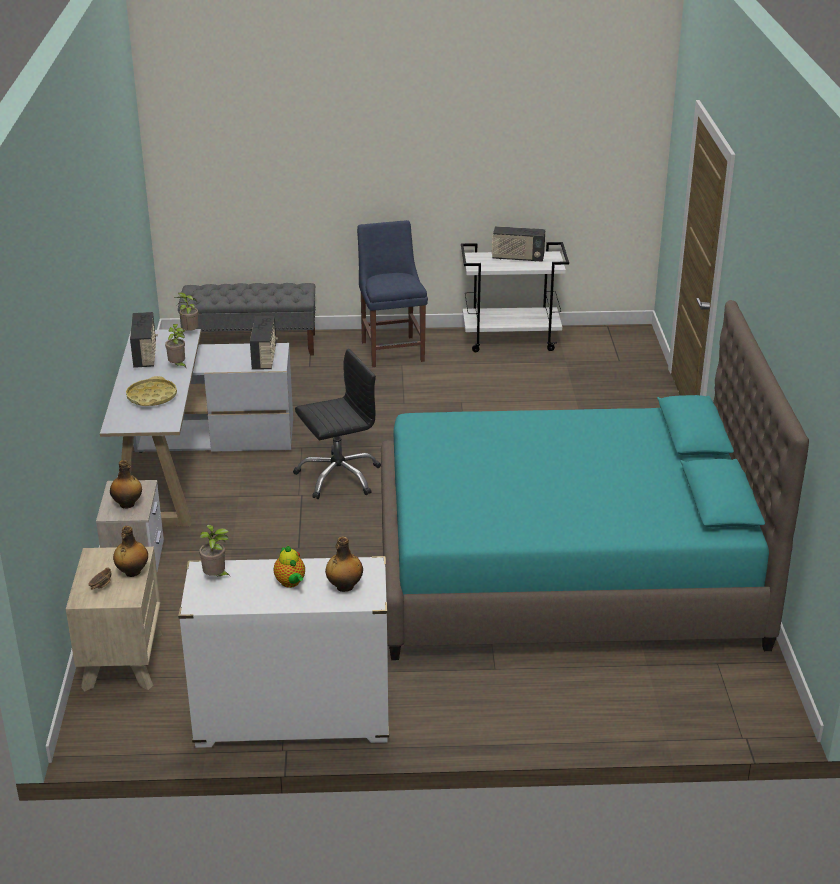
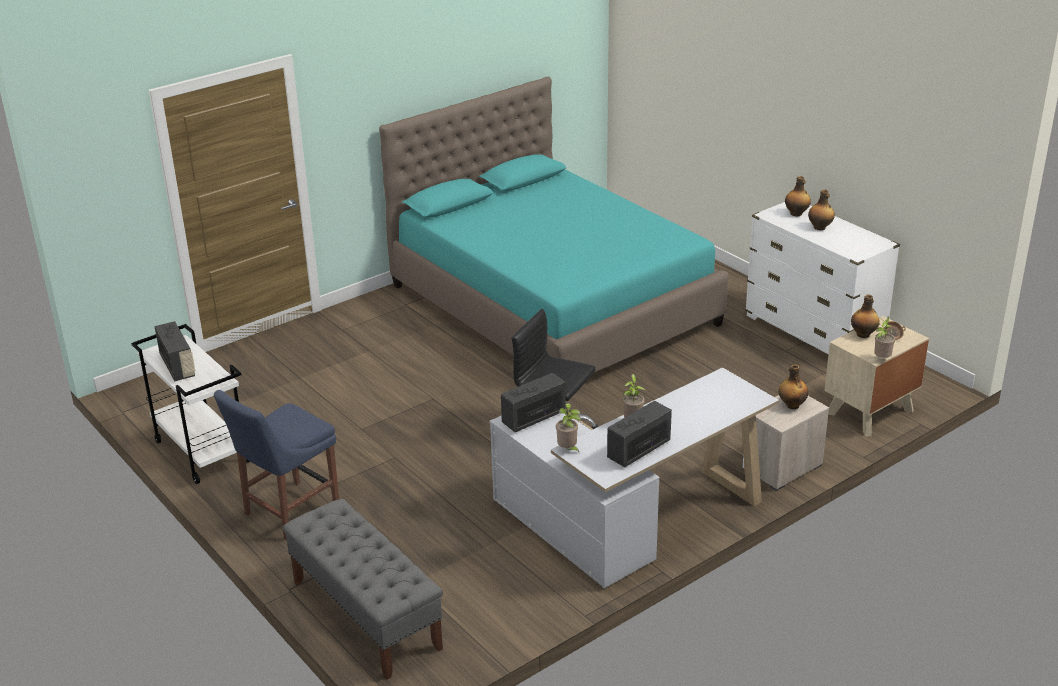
camera: 125 degrees left, 0 degrees up
(152, 397) = (697, 406): yellow tray -> none
(216, 577) = (854, 248): potted plant -> potted plant (881, 359)
(291, 583) = (820, 228): teapot -> bottle

